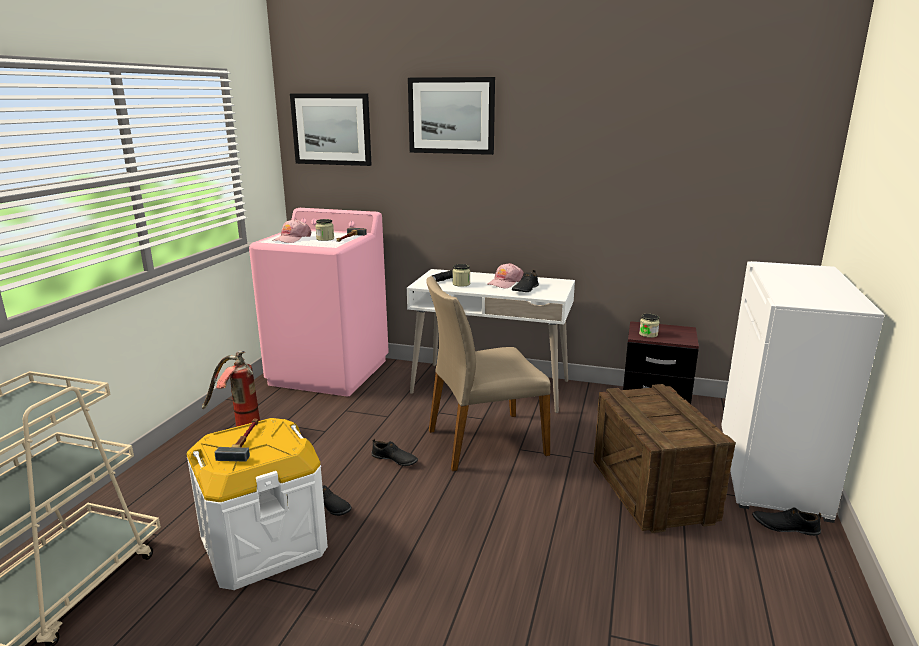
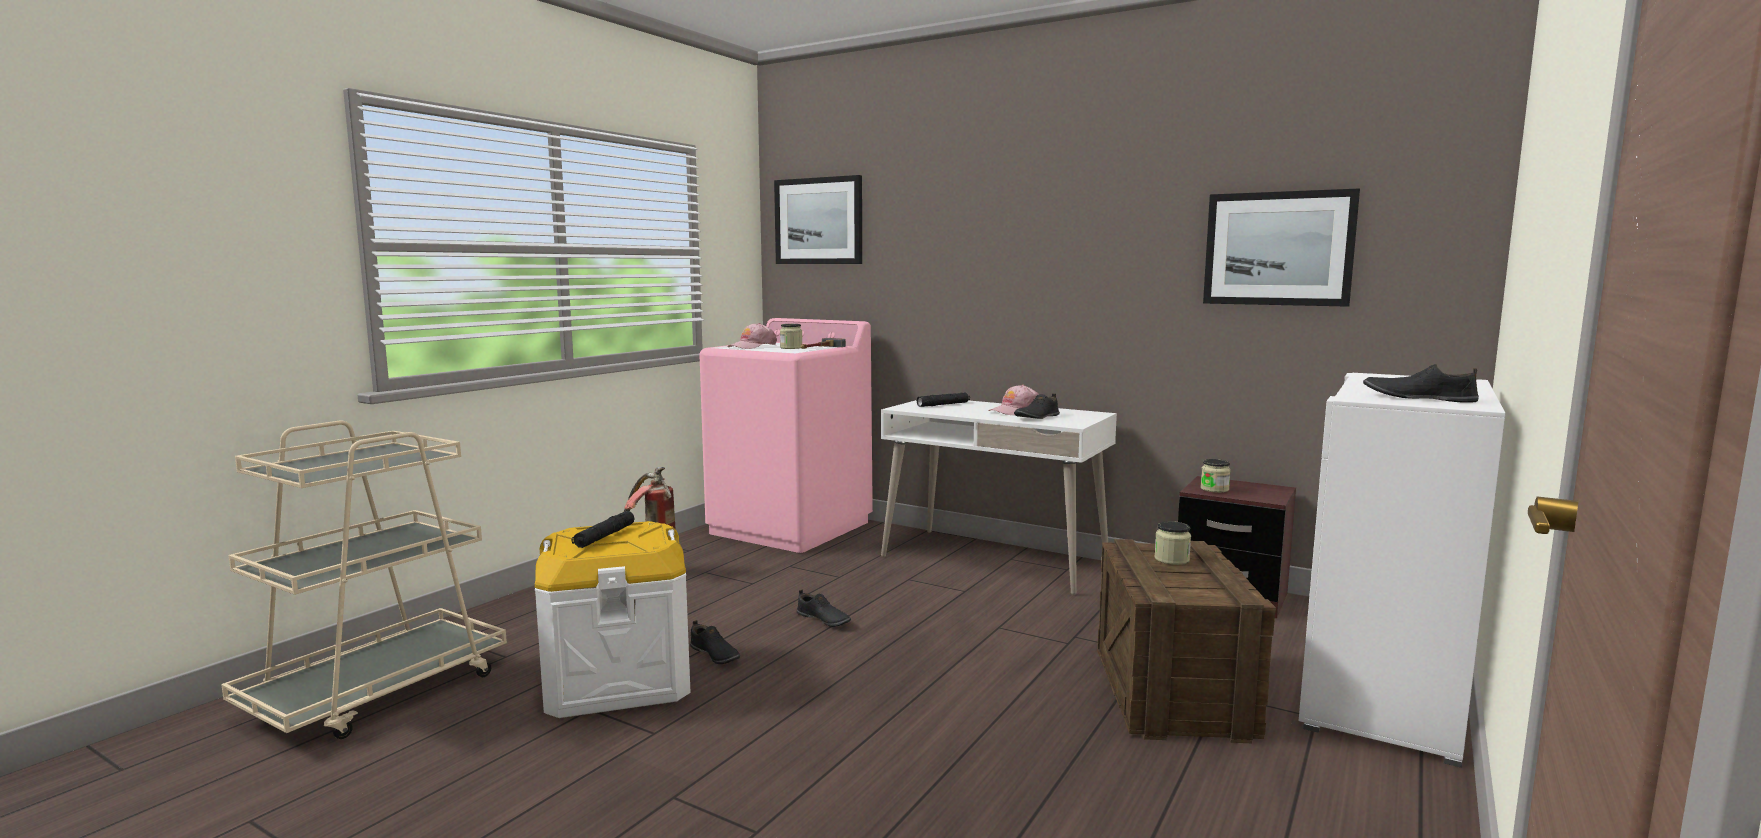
camera: 15 degrees right, 10 degrees down
(244, 441) = (604, 536): hammer -> black flashlight
(451, 116) = (959, 197): picture -> picture (1278, 249)
(461, 284) = (954, 409): jar -> jar (1171, 559)
(484, 441) = (953, 614): beige chair -> none
(785, 526) = (1370, 760): black shoe -> black shoe (1418, 398)

